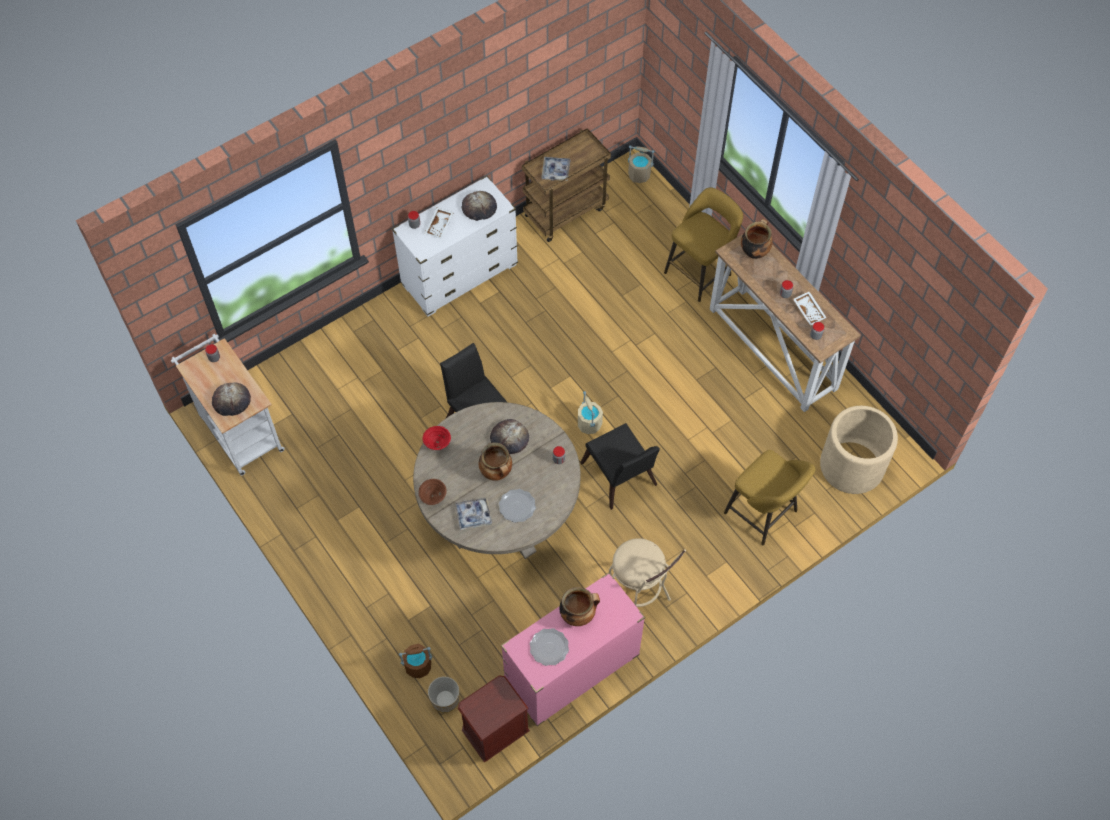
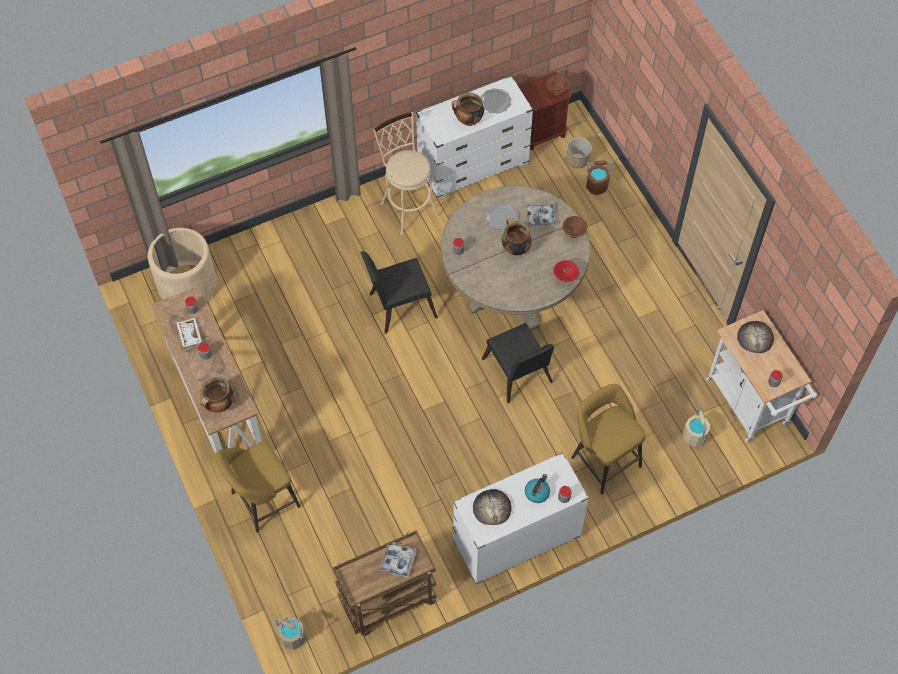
camera: 170 degrees left, 0 degrees up
(440, 226) = (537, 492): white tray -> kettle
(476, 705) = (556, 93): none -> brown bowl
(509, 438) = (499, 276): bread -> none
(572, 670) = (473, 165): pink dresser -> white dresser
(589, 424) = (415, 360): beige bucket -> beige bucket (694, 436)
(620, 478) = (398, 306): black chair -> black chair turned 90 degrees counterclockwise
(763, 515) = (280, 256): yellow stool -> yellow stool (603, 459)

